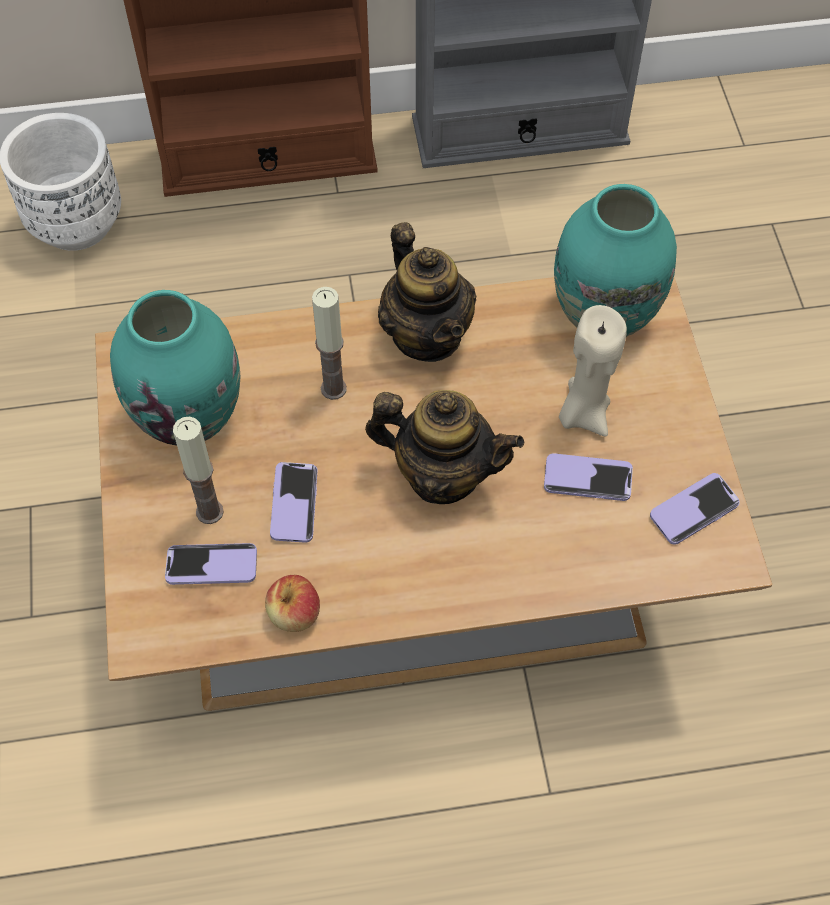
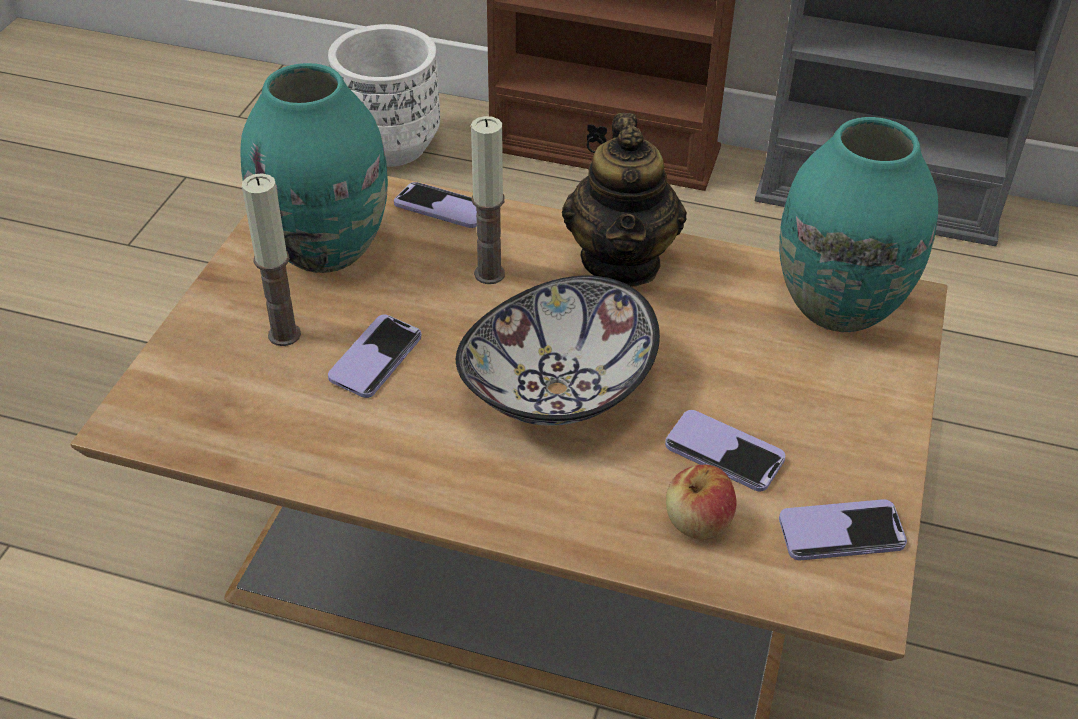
camera: 25 degrees right, 15 degrees down
(211, 565) = (250, 382): phone -> phone (442, 208)
(294, 614) = (302, 458): apple -> apple (698, 522)
(442, 474) = (555, 389): teapot -> bowl
(583, 413) = (757, 388): beige candle -> none

